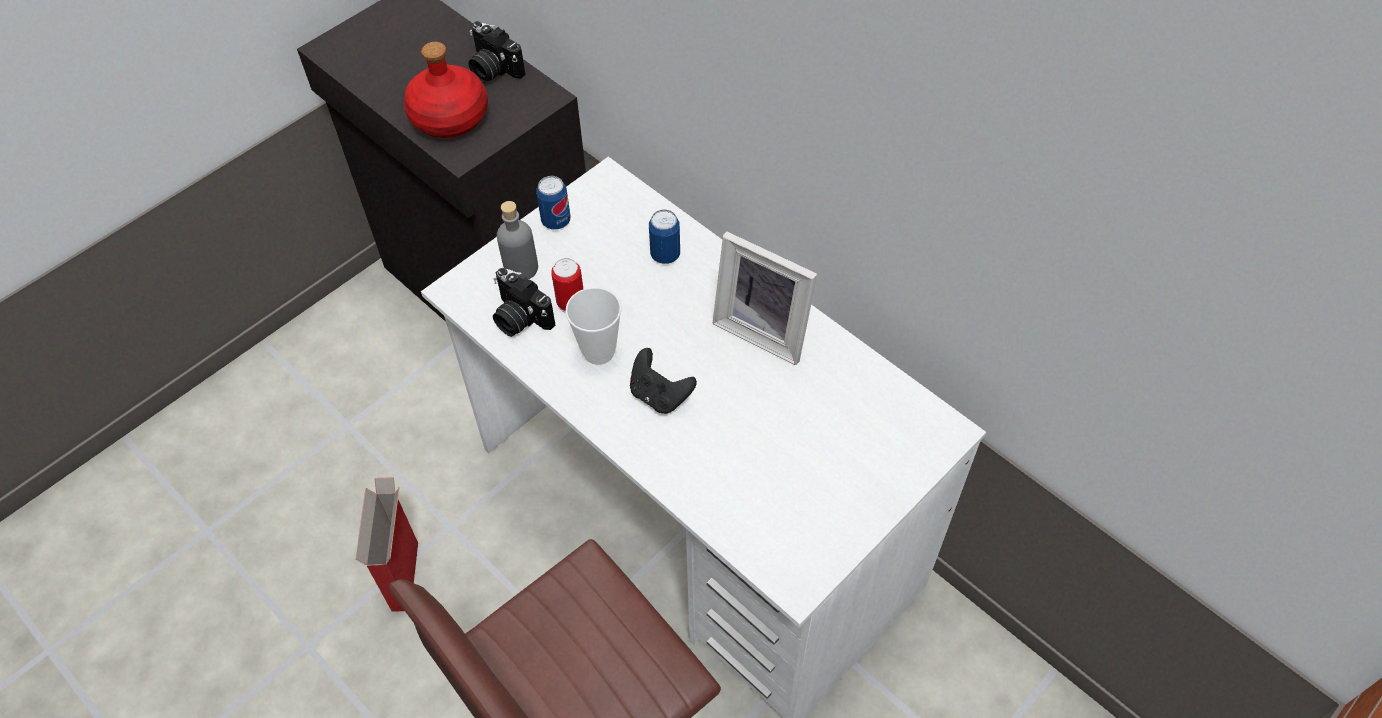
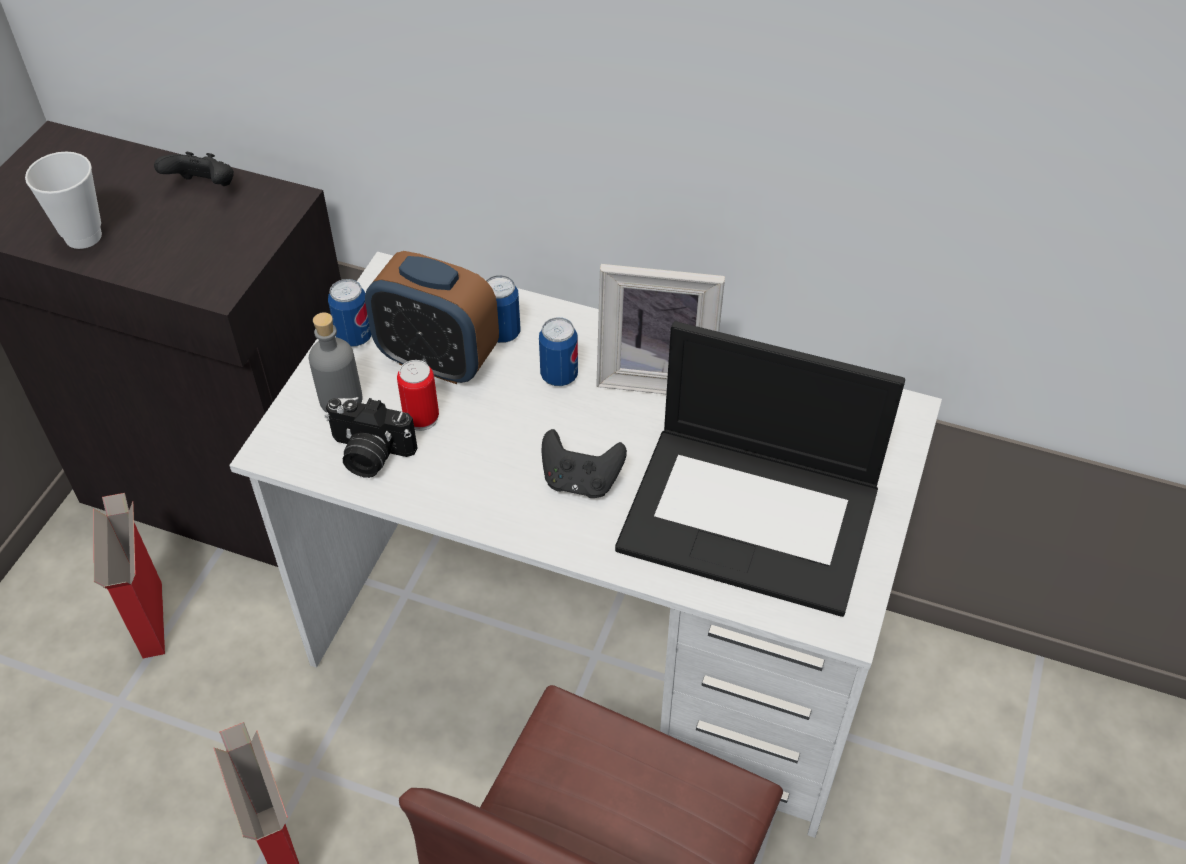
camera: 25 degrees left, 5 degrees down
(394, 372) = (152, 618): none -> cardboard box
(450, 116) = (179, 252): red bottle -> none
(493, 69) = (204, 188): camera -> black game controller
(599, 352) = (484, 459): cup -> cup (83, 236)
(606, 260) = (437, 360): none -> alarm clock
(689, 304) = (559, 376): none -> can
(774, 472) = (753, 517): none -> laptop

